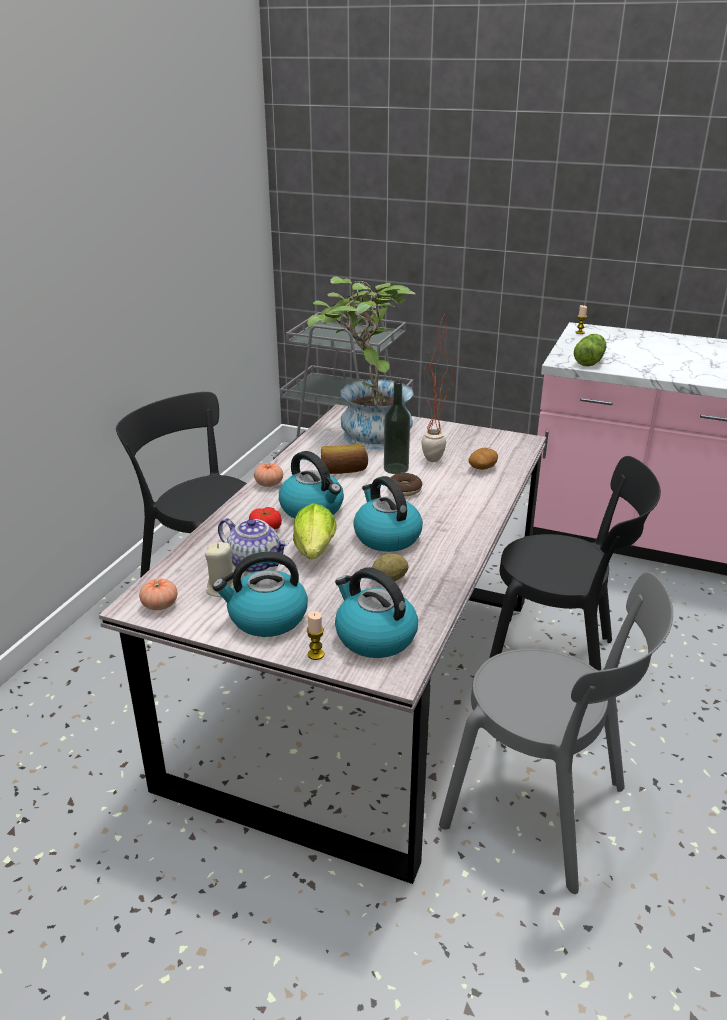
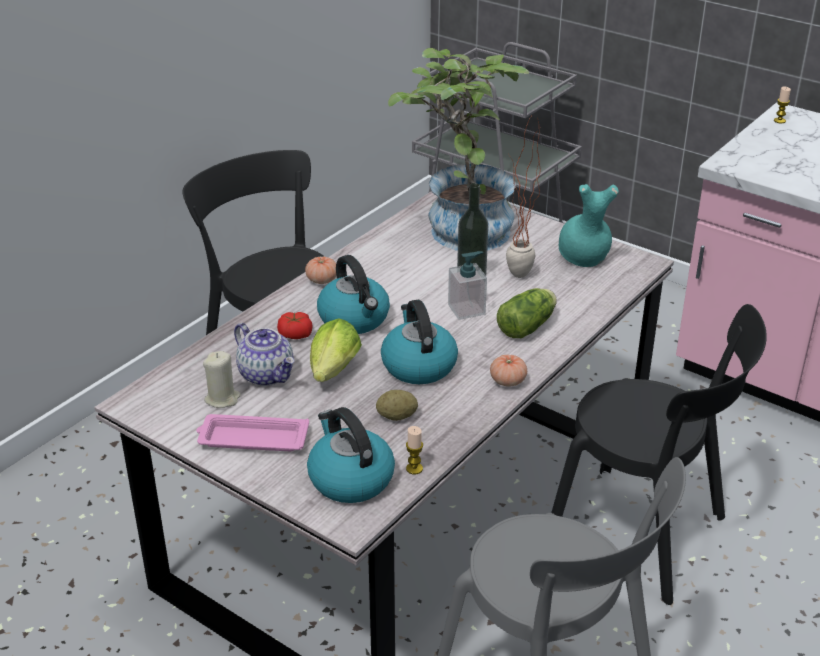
camera: 15 degrees right, 5 degrees up
(160, 605) = (155, 406): tomato -> tomato (508, 381)
(266, 618) = (252, 439): kettle -> pink tray
(316, 654) = (283, 487): candle -> candle (414, 468)
(343, 470) = (411, 274): bread -> none
(404, 490) = (466, 309): donut -> soap dispenser
(476, 443) = (583, 259): none -> turquoise vase
(482, 467) = (572, 293): potato -> none
(590, 360) = (764, 167): lettuce -> lettuce (528, 326)

